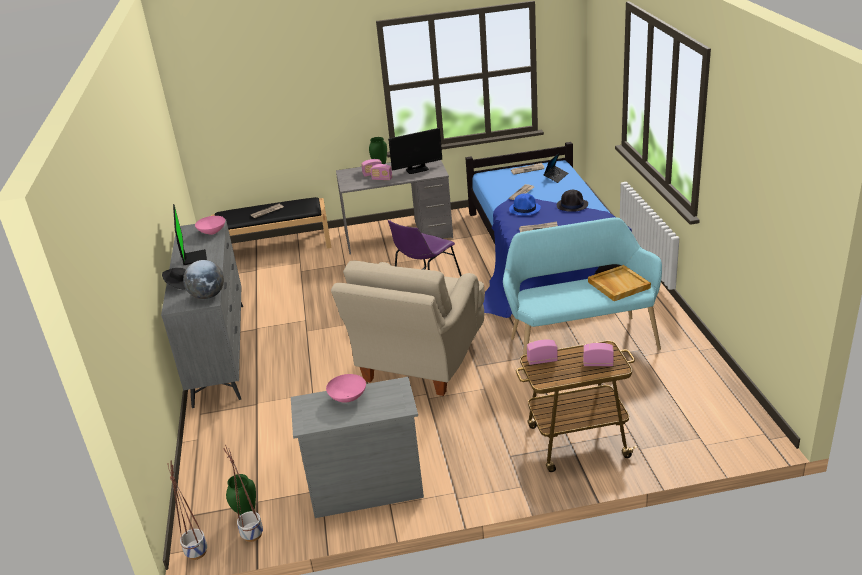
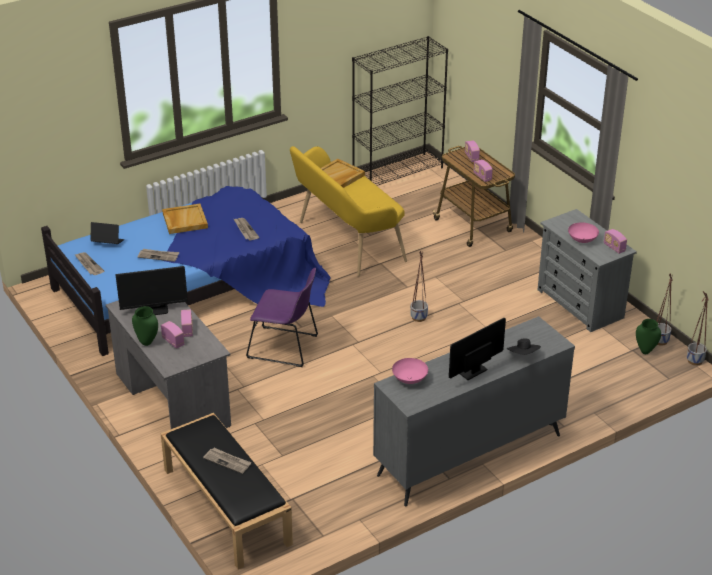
camera: 115 degrees left, 5 degrees up
(208, 296) = (529, 329): globe -> none
(313, 419) = (614, 248): none -> radio
(417, 169) = (154, 310): monitor -> monitor turned 120 degrees clockwise
(419, 363) = (419, 317): beige armchair -> planter
(525, 209) = (201, 245): blue hat -> none
(572, 205) = (184, 220): black hat -> beige tray
(579, 341) = (346, 242): turquoise bench -> yellow bench
(735, 407) = (398, 172): none -> black bookcase

